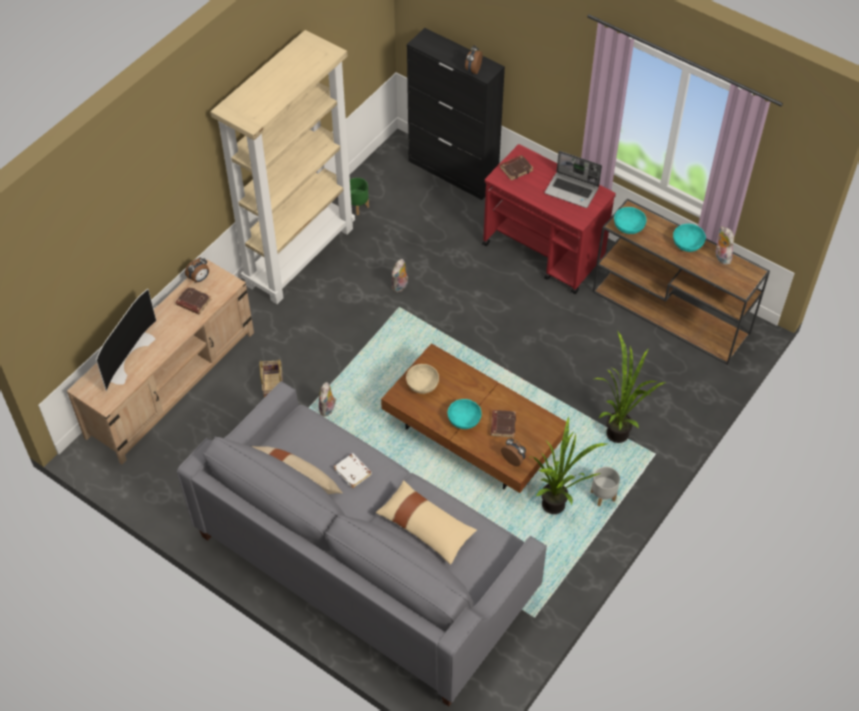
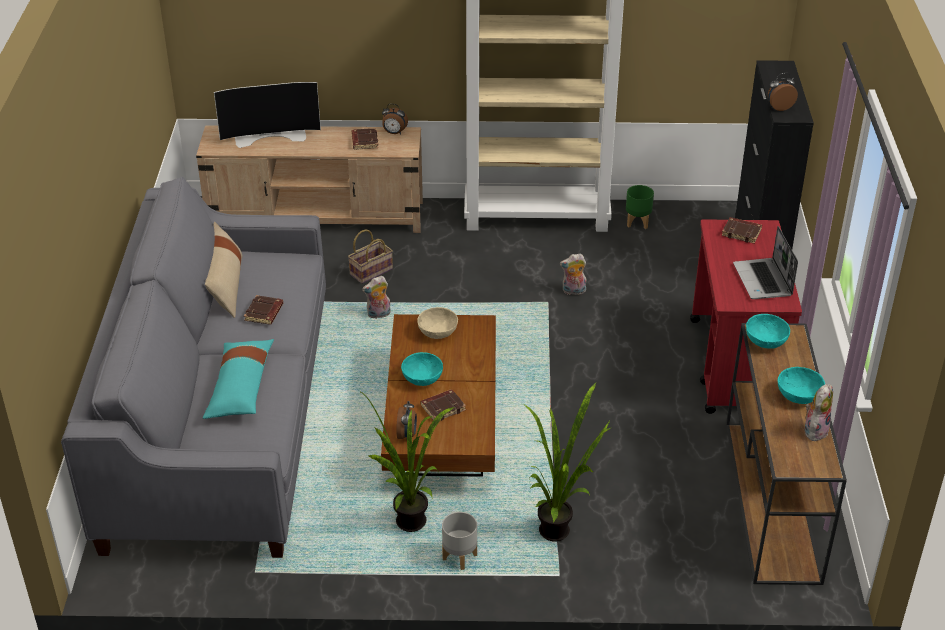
camera: 55 degrees right, 15 degrees down
(353, 472) = (264, 313): white book -> brown book
(426, 527) = (240, 387): beige pillow -> turquoise pillow

